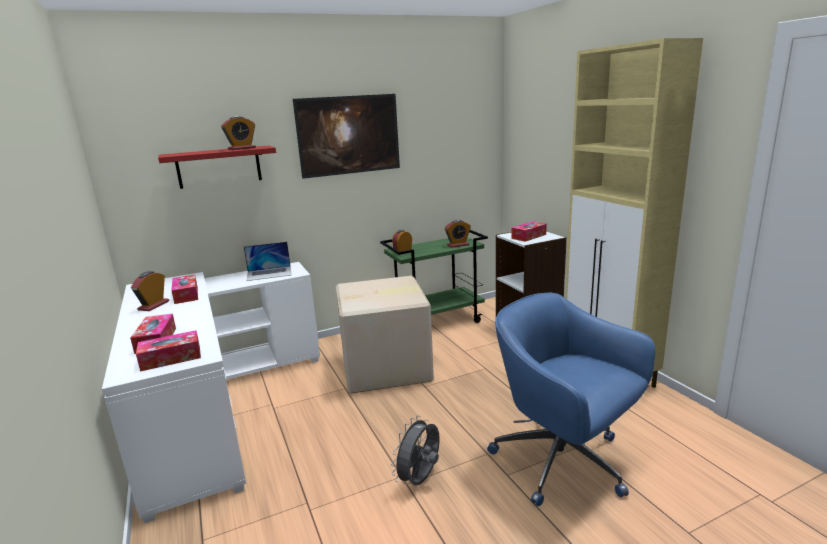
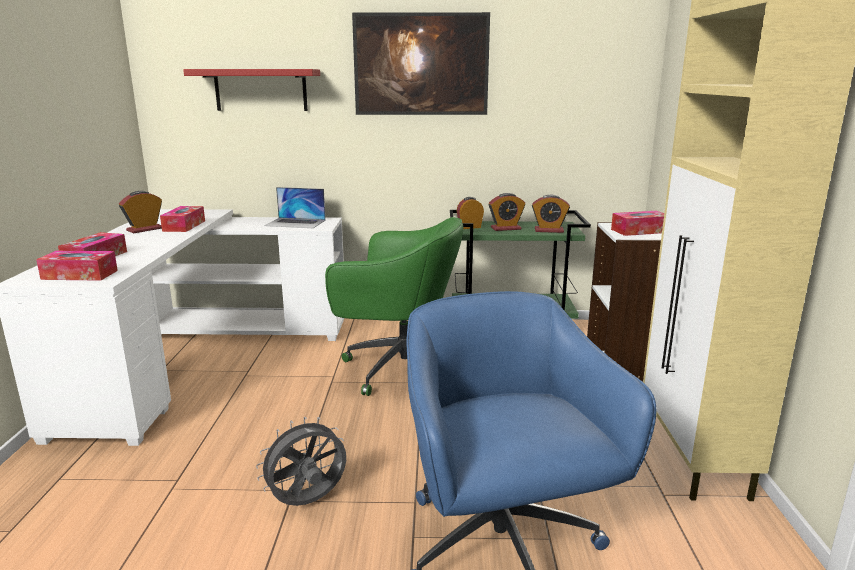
camera: 25 degrees right, 0 degrees up
(242, 148) = (279, 68): alarm clock -> alarm clock (506, 228)
(387, 368) = (399, 368): cardboard box -> green office chair

